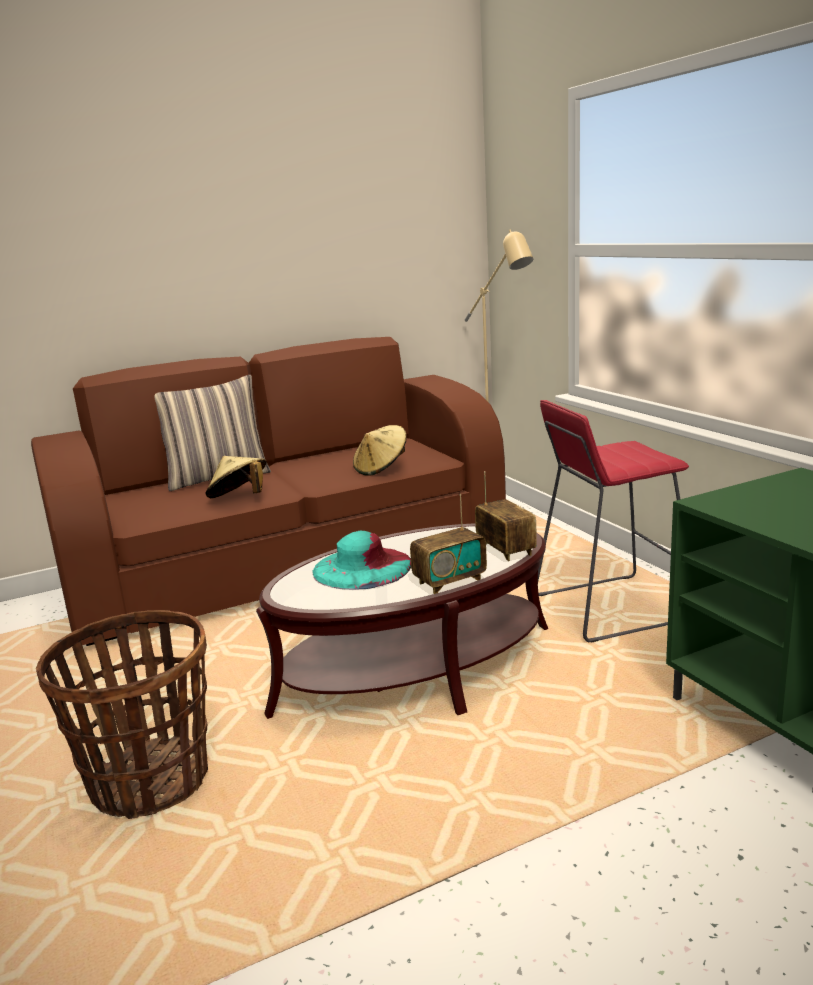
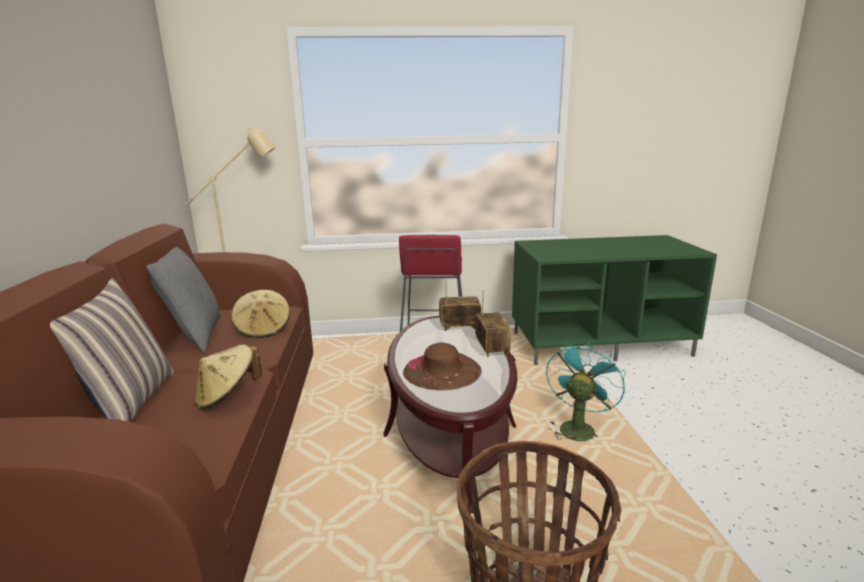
camera: 70 degrees left, 0 degrees up
(347, 454) = (195, 335): none -> grey pillow
(362, 567) = (442, 370): turquoise hat -> brown hat
(502, 772) = (577, 427): none -> turquoise fan

